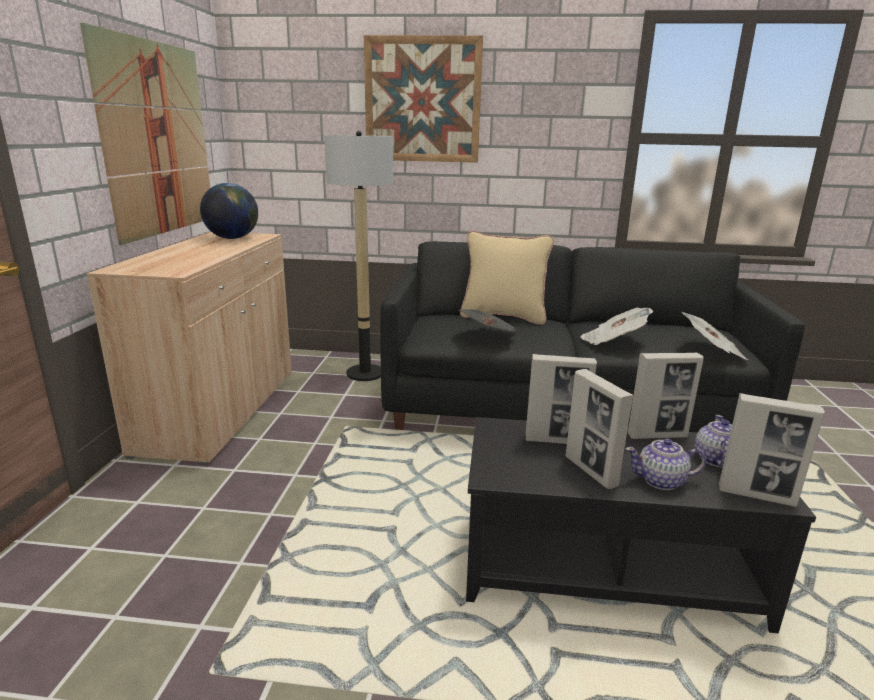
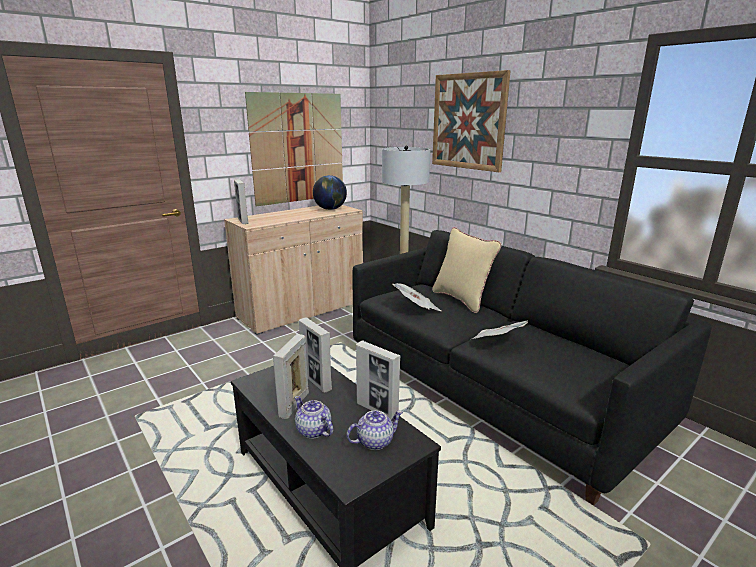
camera: 45 degrees right, 0 degrees up
(711, 352) = (565, 382): newspaper -> none
(757, 496) = (342, 471): picture frame -> picture frame (243, 221)

